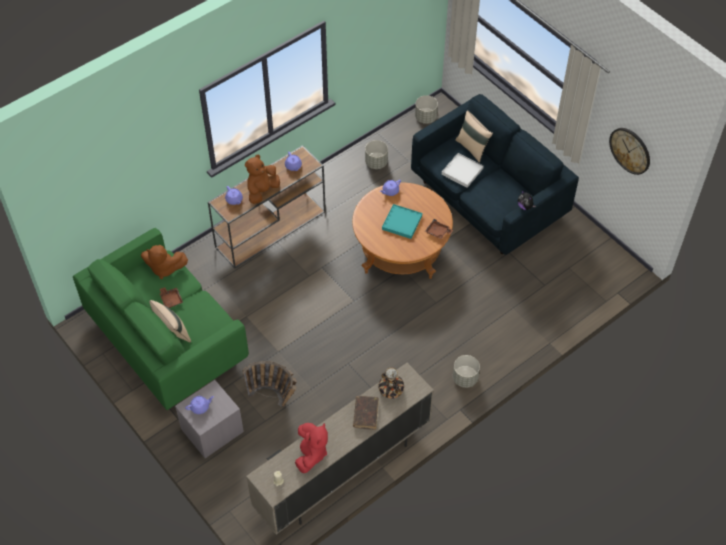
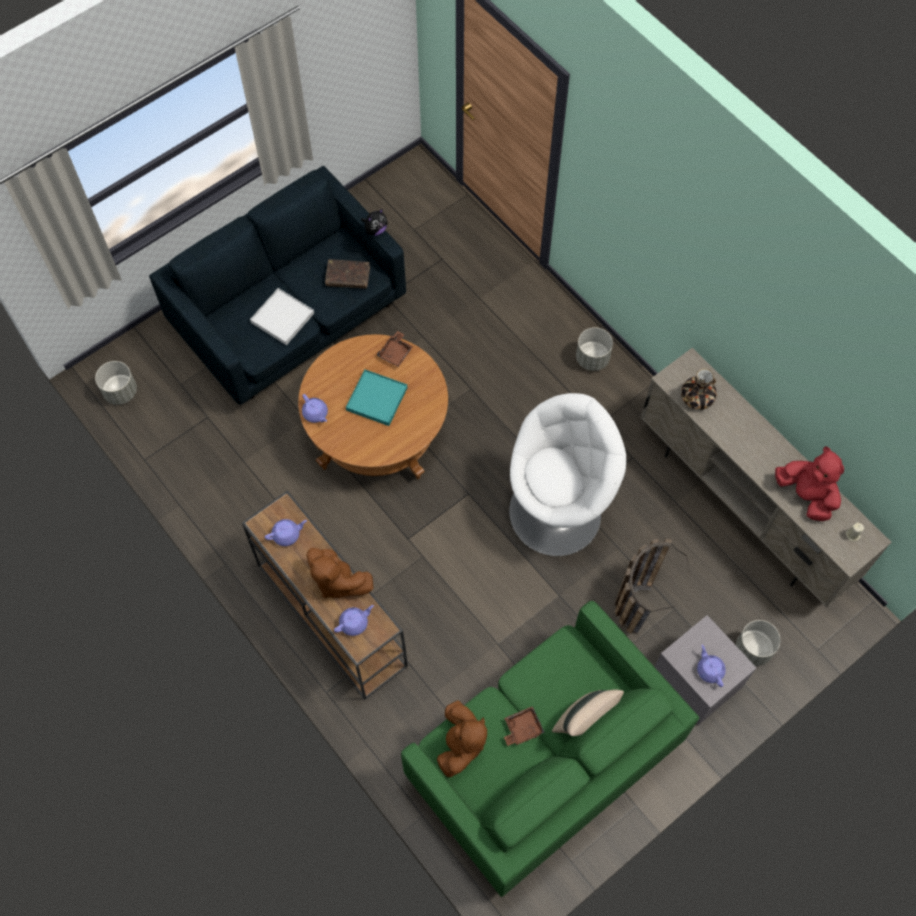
camera: 90 degrees left, 10 degrees up
(311, 454) = (806, 495): red plush toy -> red plush toy turned 45 degrees clockwise
(339, 352) = (557, 512): none -> white armchair
(366, 414) = (738, 428): brown book -> brown book (348, 277)
(376, 162) = (206, 462): grey planter -> grey planter (753, 649)
(472, 148) = (237, 303): beige pillow -> none
(630, 150) = (347, 61): wall clock -> none

